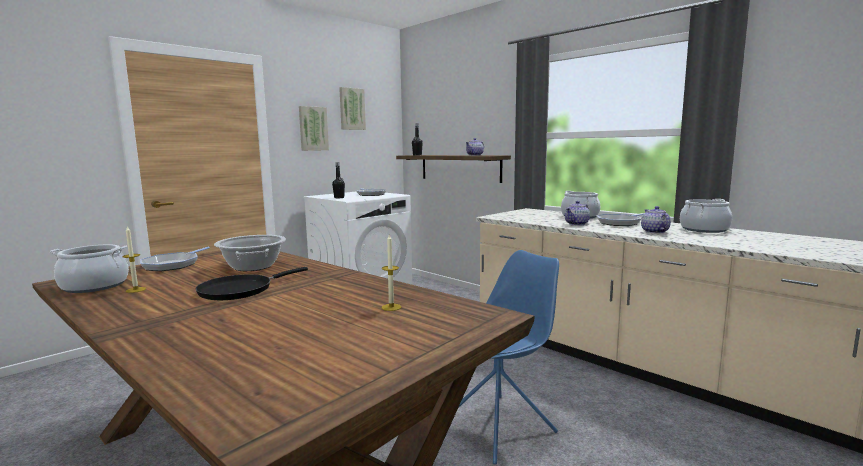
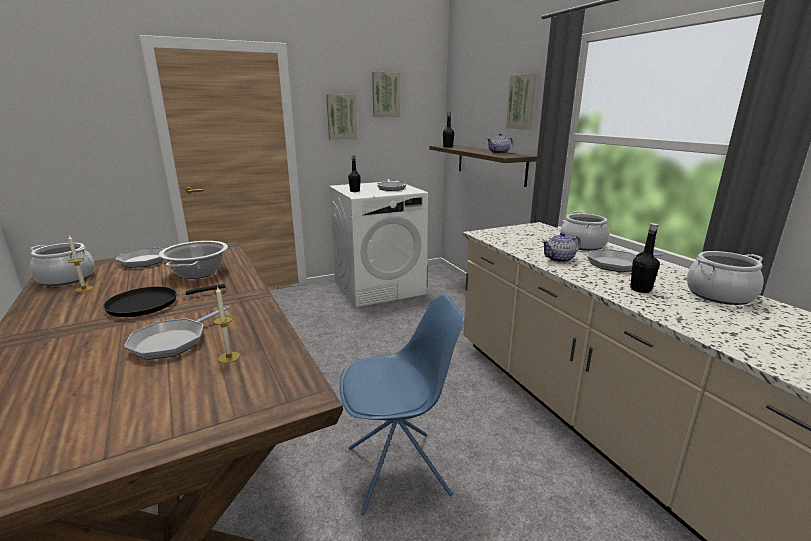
camera: 20 degrees right, 10 degrees up
(316, 307) = (172, 341): none -> frying pan
(490, 111) = (522, 102): none -> picture
(654, 232) = (640, 289): teapot -> black bottle

